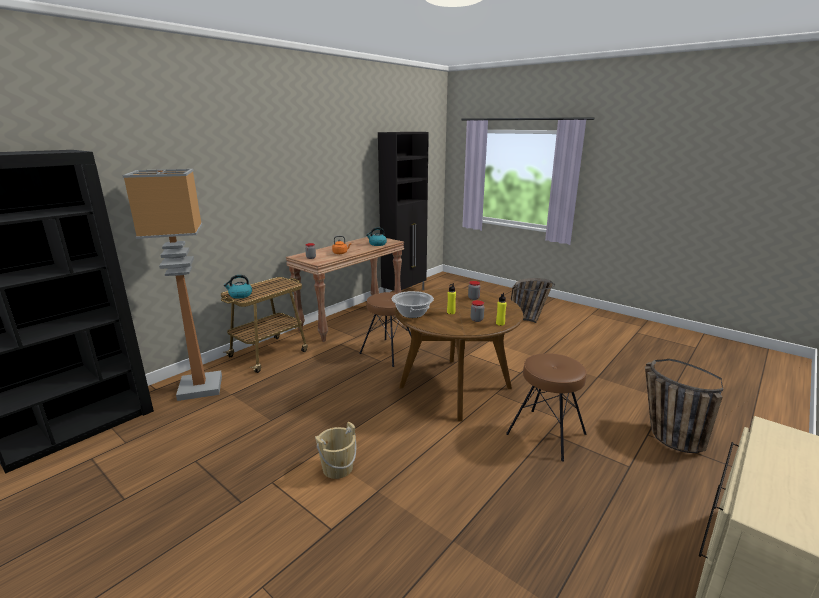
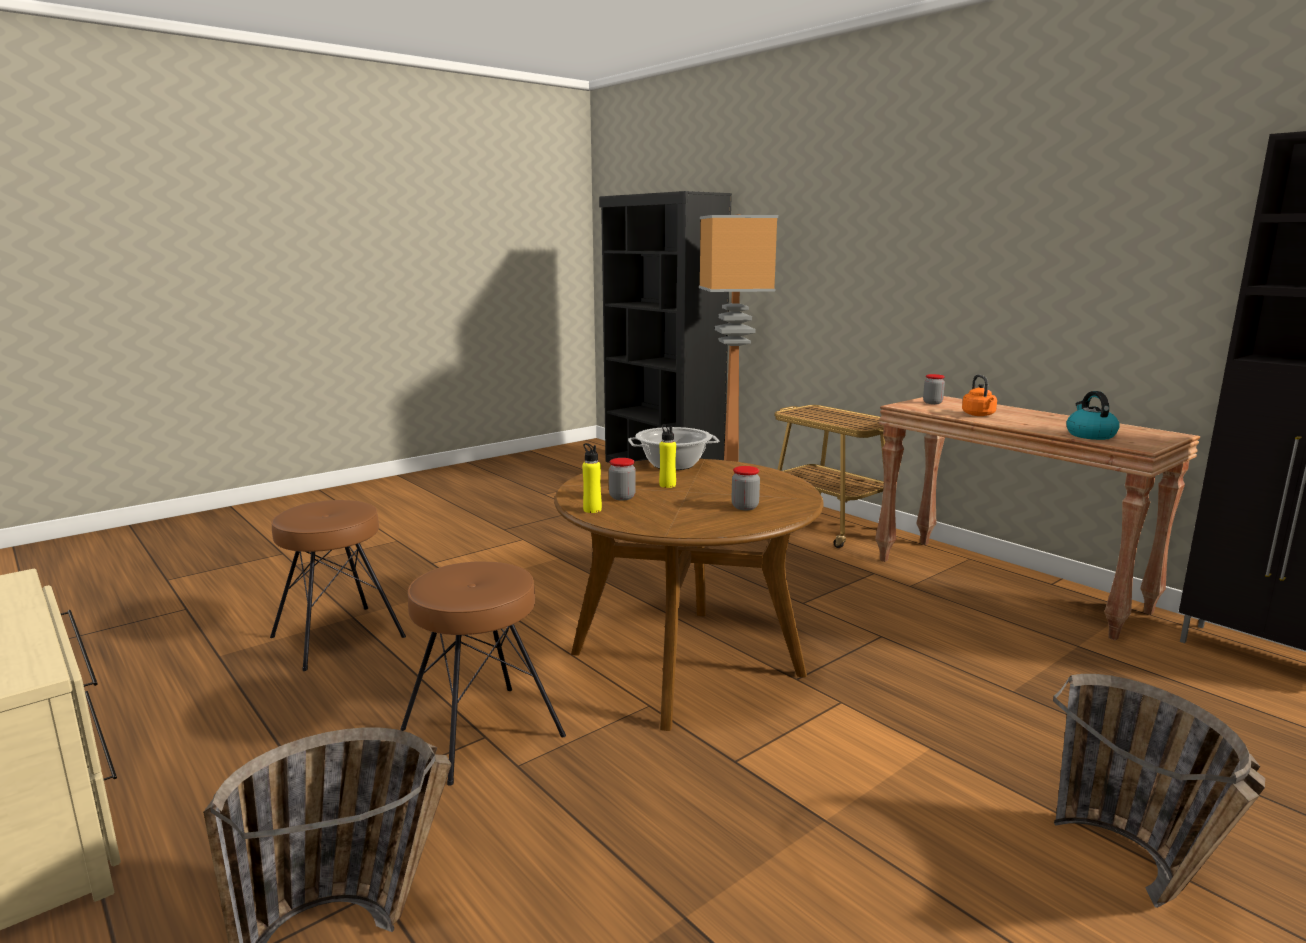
camera: 100 degrees right, 5 degrees down
(240, 295) = (804, 410): kettle -> none
(337, 468) = (521, 566): beige bucket -> none
(389, 352) = (842, 612): brown stool -> brown stool (338, 637)

